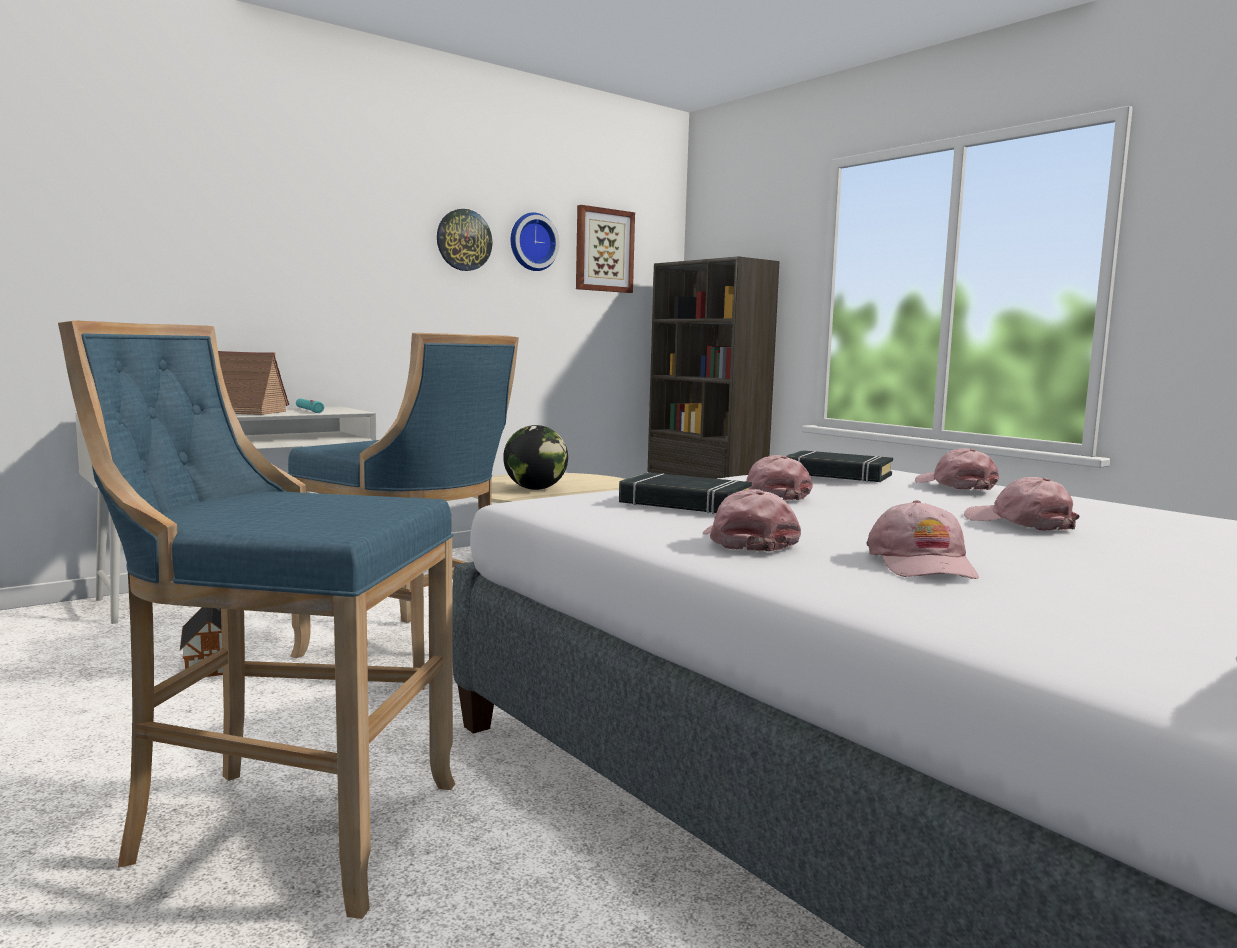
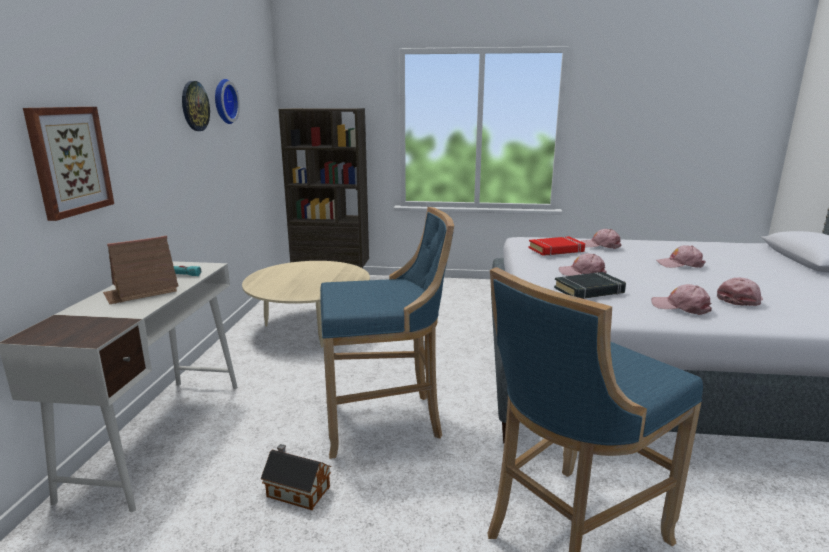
camera: 45 degrees left, 10 degrees up
(535, 489) = (307, 285): globe -> none
(603, 250) = (251, 101): picture -> picture (69, 161)
(837, 475) = (556, 250): black book -> red book
(922, 564) = (740, 299): pink cap -> pink cap turned 90 degrees counterclockwise

